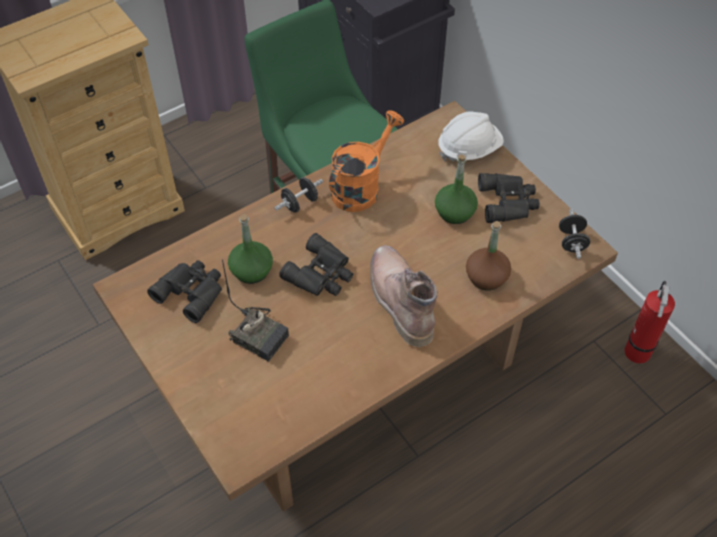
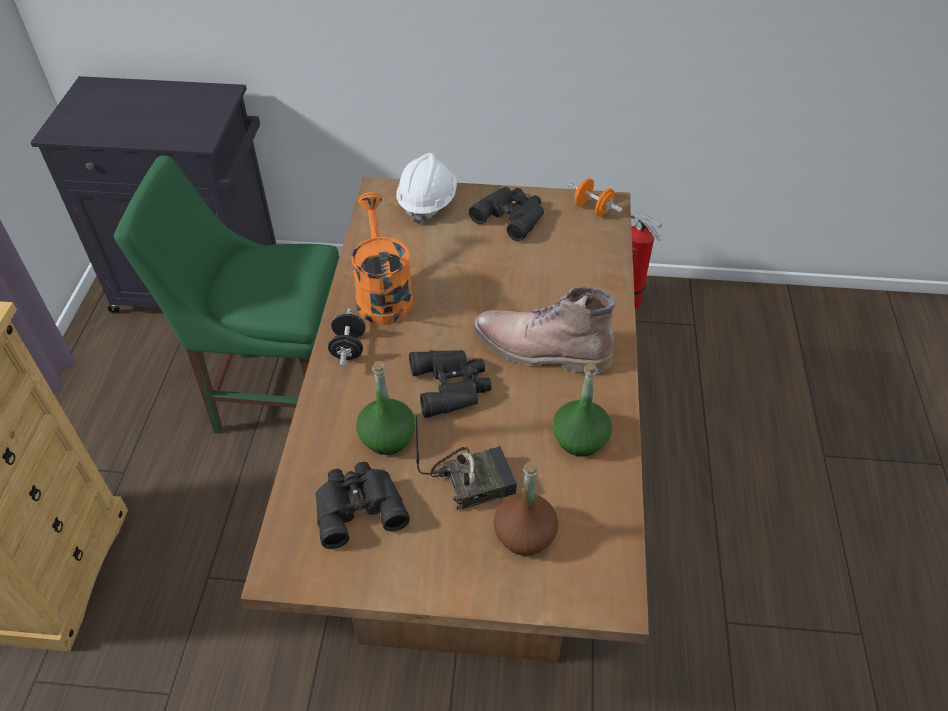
camera: 50 degrees left, 5 degrees down
(454, 212) = (484, 253): green bottle -> green bottle (579, 438)
(486, 277) = (576, 279): brown bottle -> brown bottle (525, 535)
(571, 242) = (592, 208): black dumbbell -> orange dumbbell

